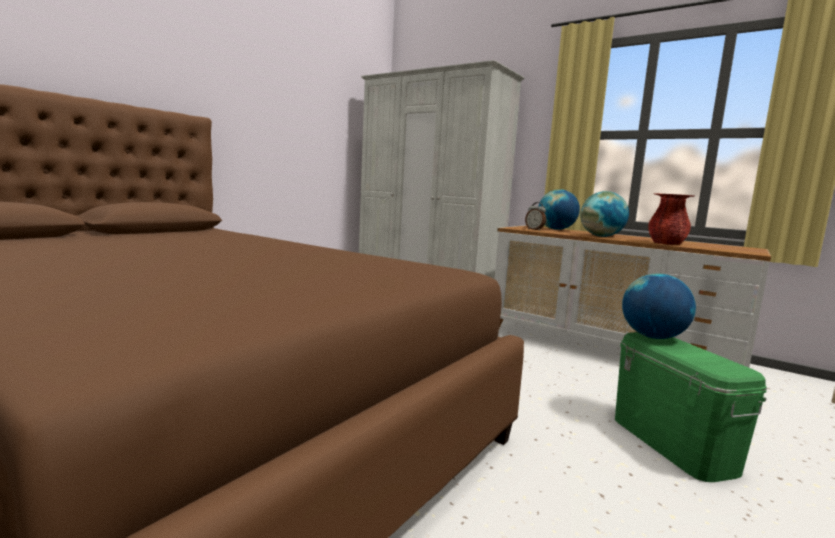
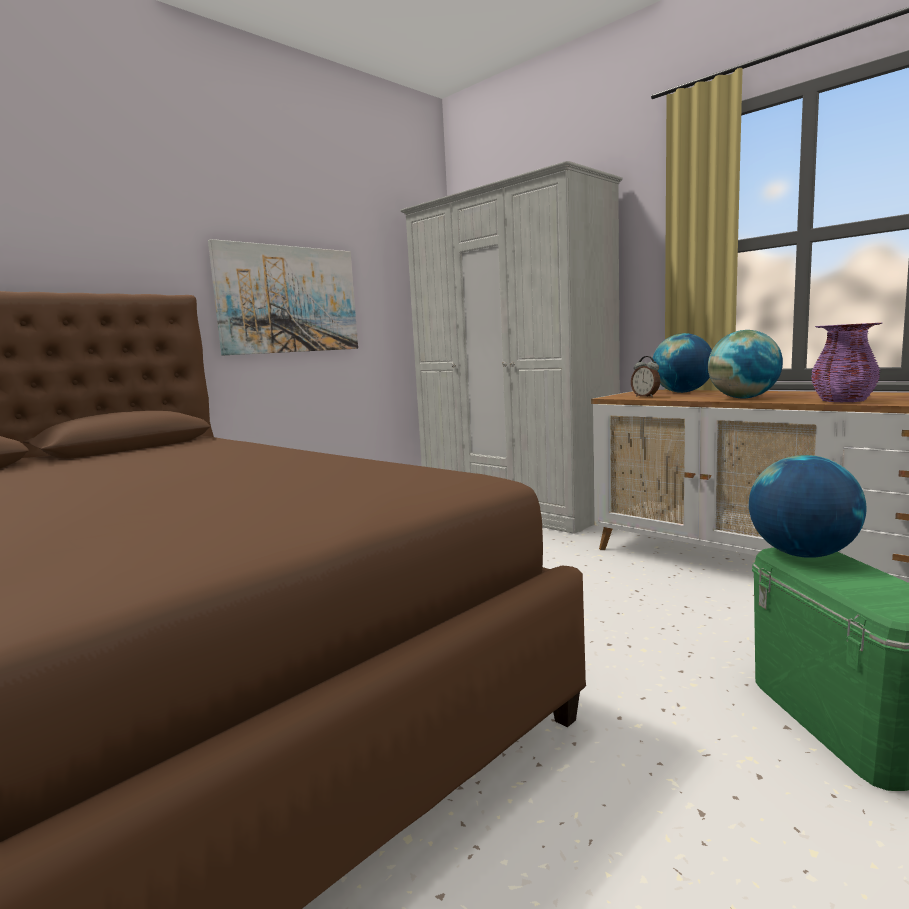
camera: 10 degrees right, 0 degrees up
(275, 131) = (288, 300): none -> picture
(666, 243) = (843, 401): red vase -> purple vase

